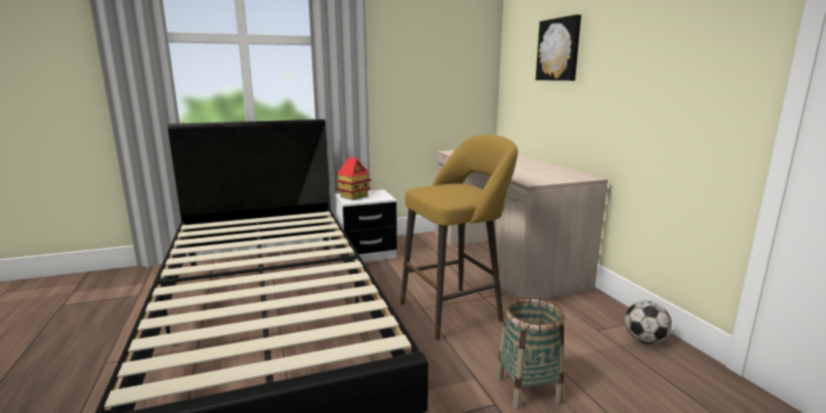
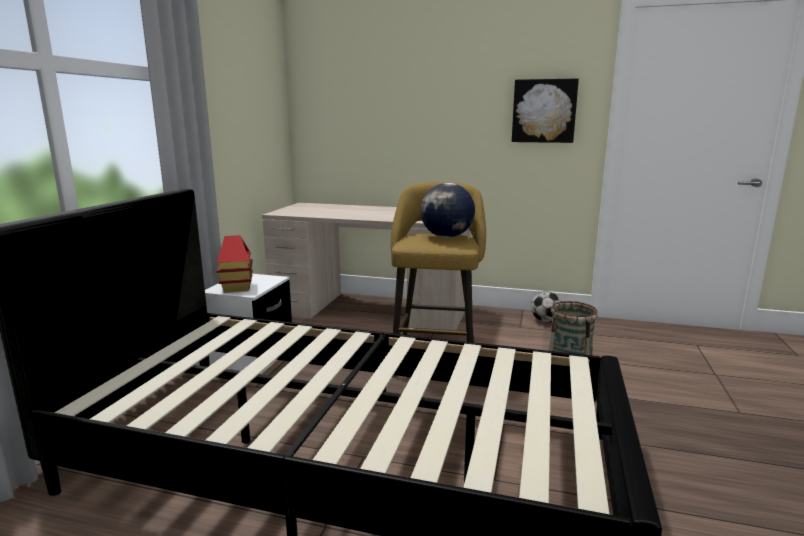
camera: 55 degrees left, 0 degrees up
(462, 190) = (447, 237): none -> globe
(559, 49) = (390, 98): picture -> picture (544, 111)

